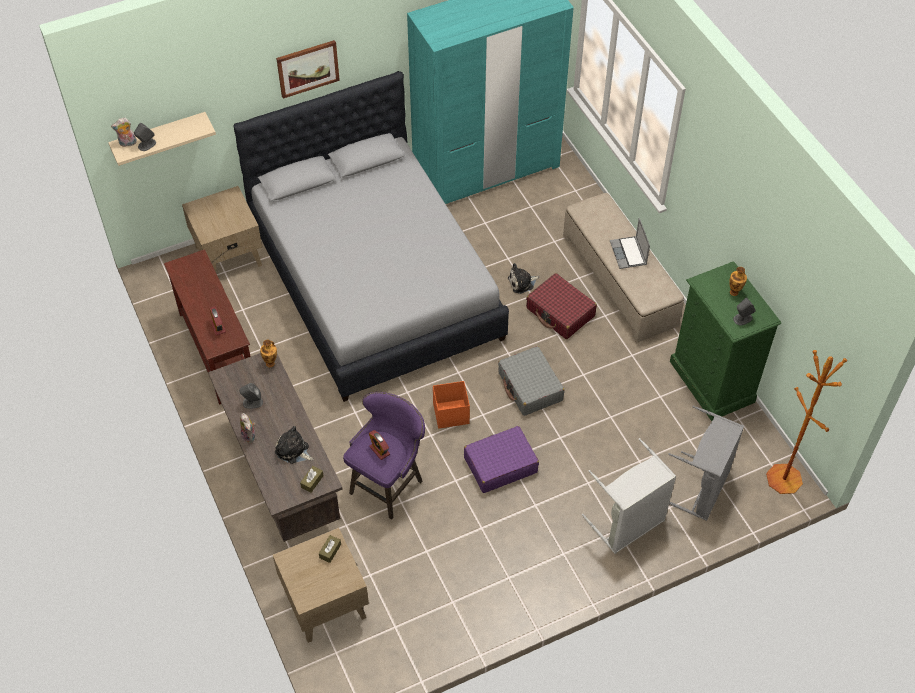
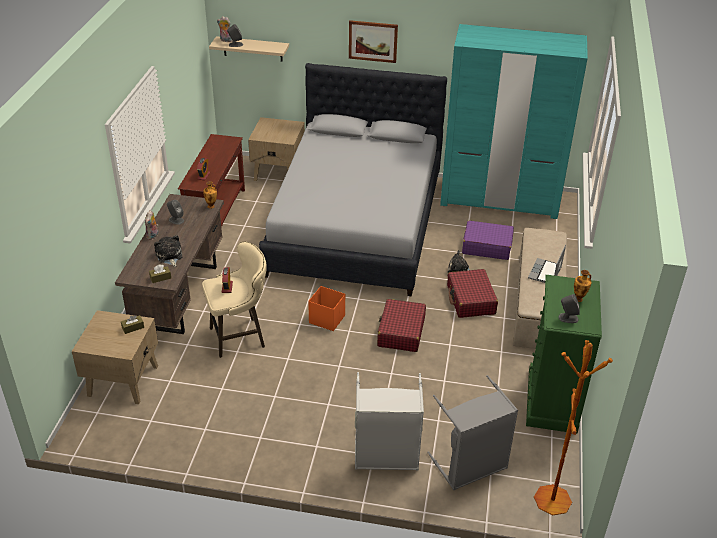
camera: 35 degrees right, 15 degrees down
(388, 484) = (240, 337): purple stool -> beige stool
(500, 465) = (329, 366): purple suitcase -> purple suitcase (486, 246)
(530, 387) = (401, 332): grey suitcase -> red suitcase

